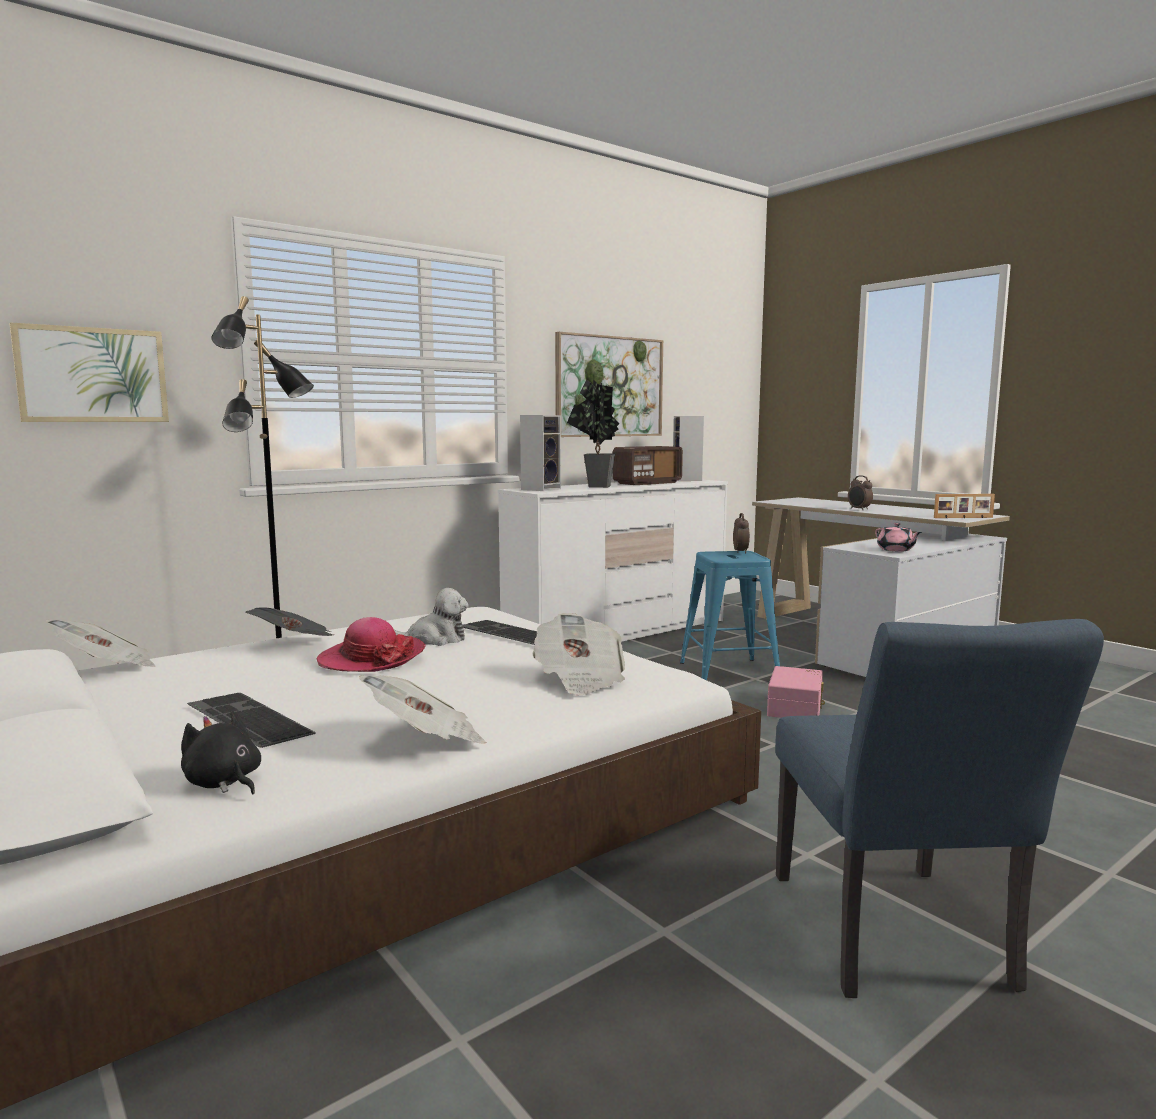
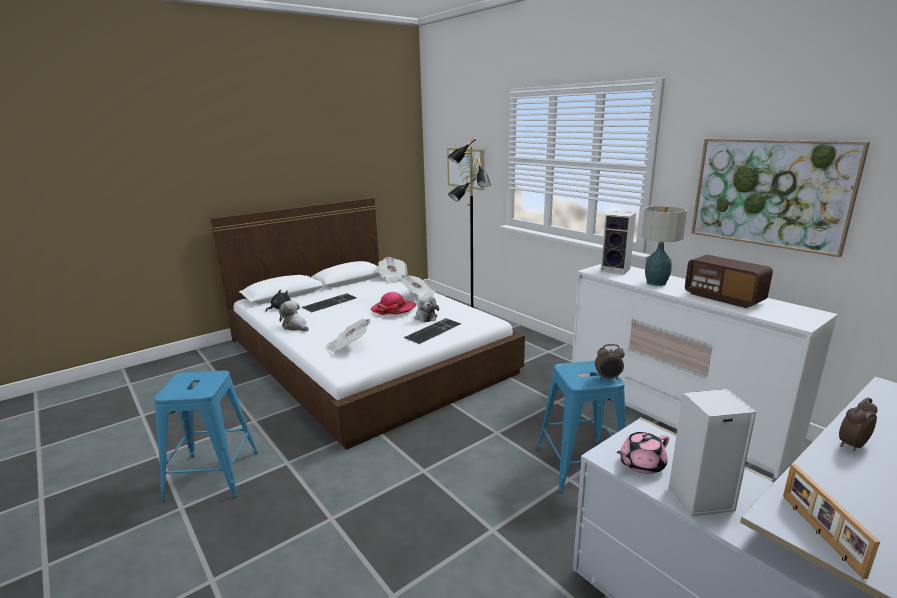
camera: 90 degrees right, 10 degrees up
(426, 740) = (295, 327): newspaper -> plush toy
(596, 487) = (656, 282): potted plant -> table lamp
(688, 480) = (797, 314): speaker -> speaker (699, 499)
(796, 707) = (497, 492): pink storage box -> none
(896, 941) = (213, 476): blue chair -> blue stool

